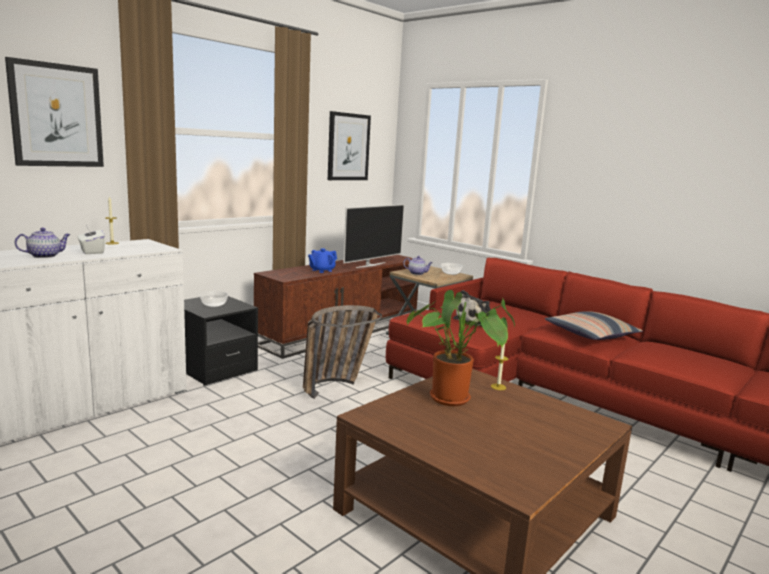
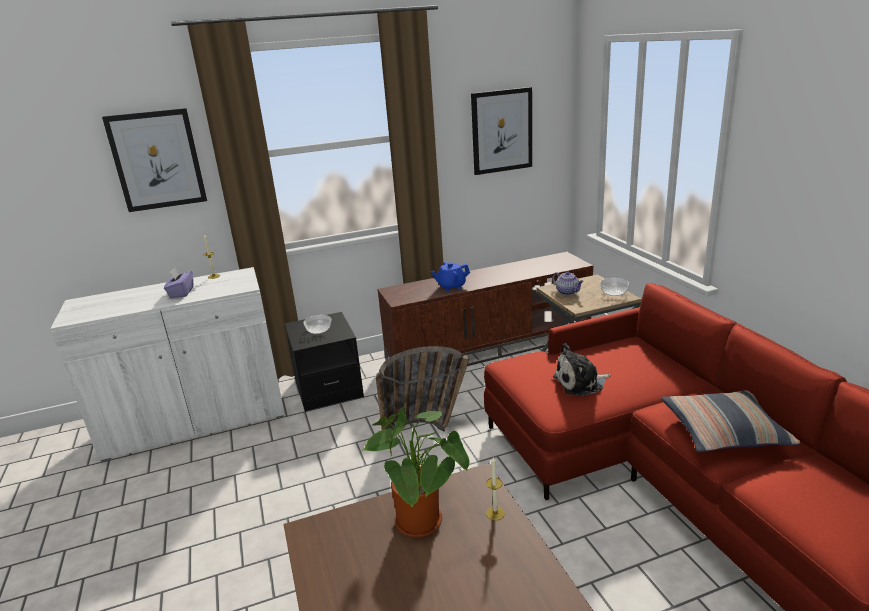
camera: 30 degrees right, 10 degrees up
(45, 256) = (139, 301): teapot -> none
(92, 251) = (181, 293): white tissue box -> purple tissue box
(370, 265) = (517, 276): television -> none

